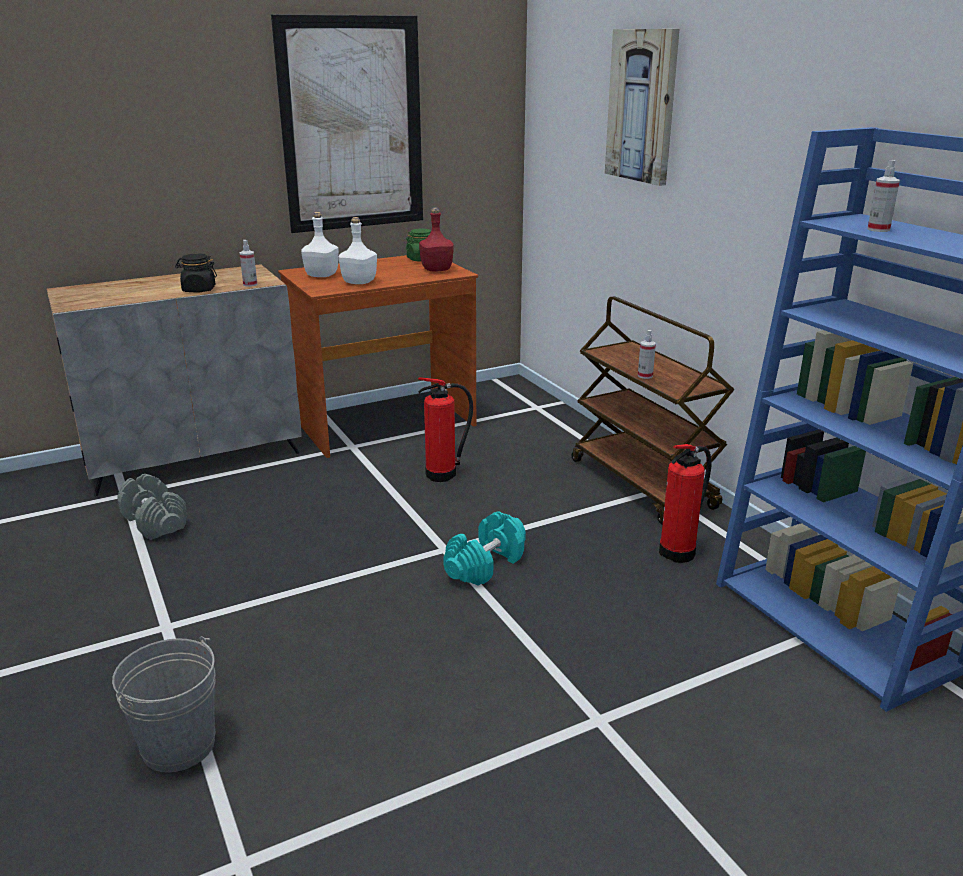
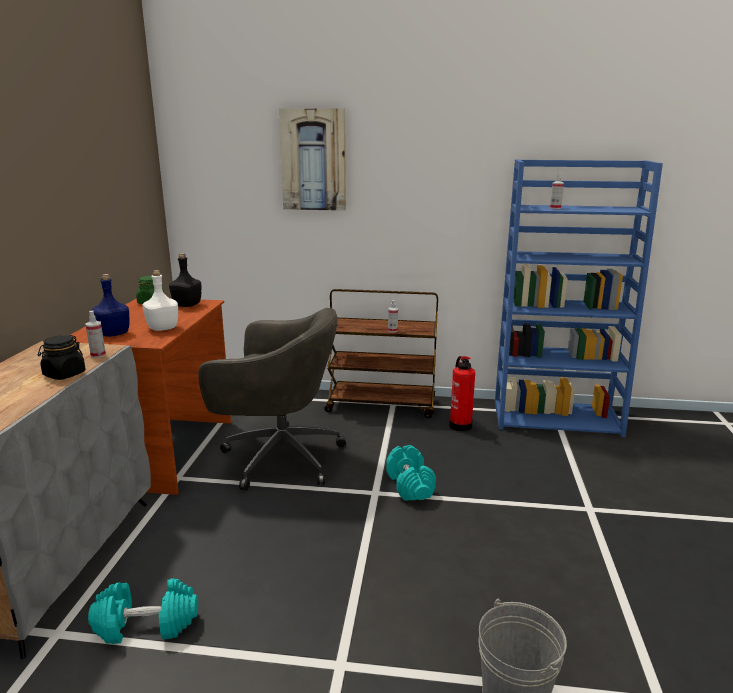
camera: 55 degrees left, 5 degrees down
(155, 522) = (147, 625): grey dumbbell -> turquoise dumbbell
(321, 276) = (114, 334): white bottle -> blue bottle
(352, 125) = (78, 192): picture -> none
(436, 269) = (186, 305): red bottle -> black bottle
(444, 474) = (279, 457): fire extinguisher -> grey office chair

